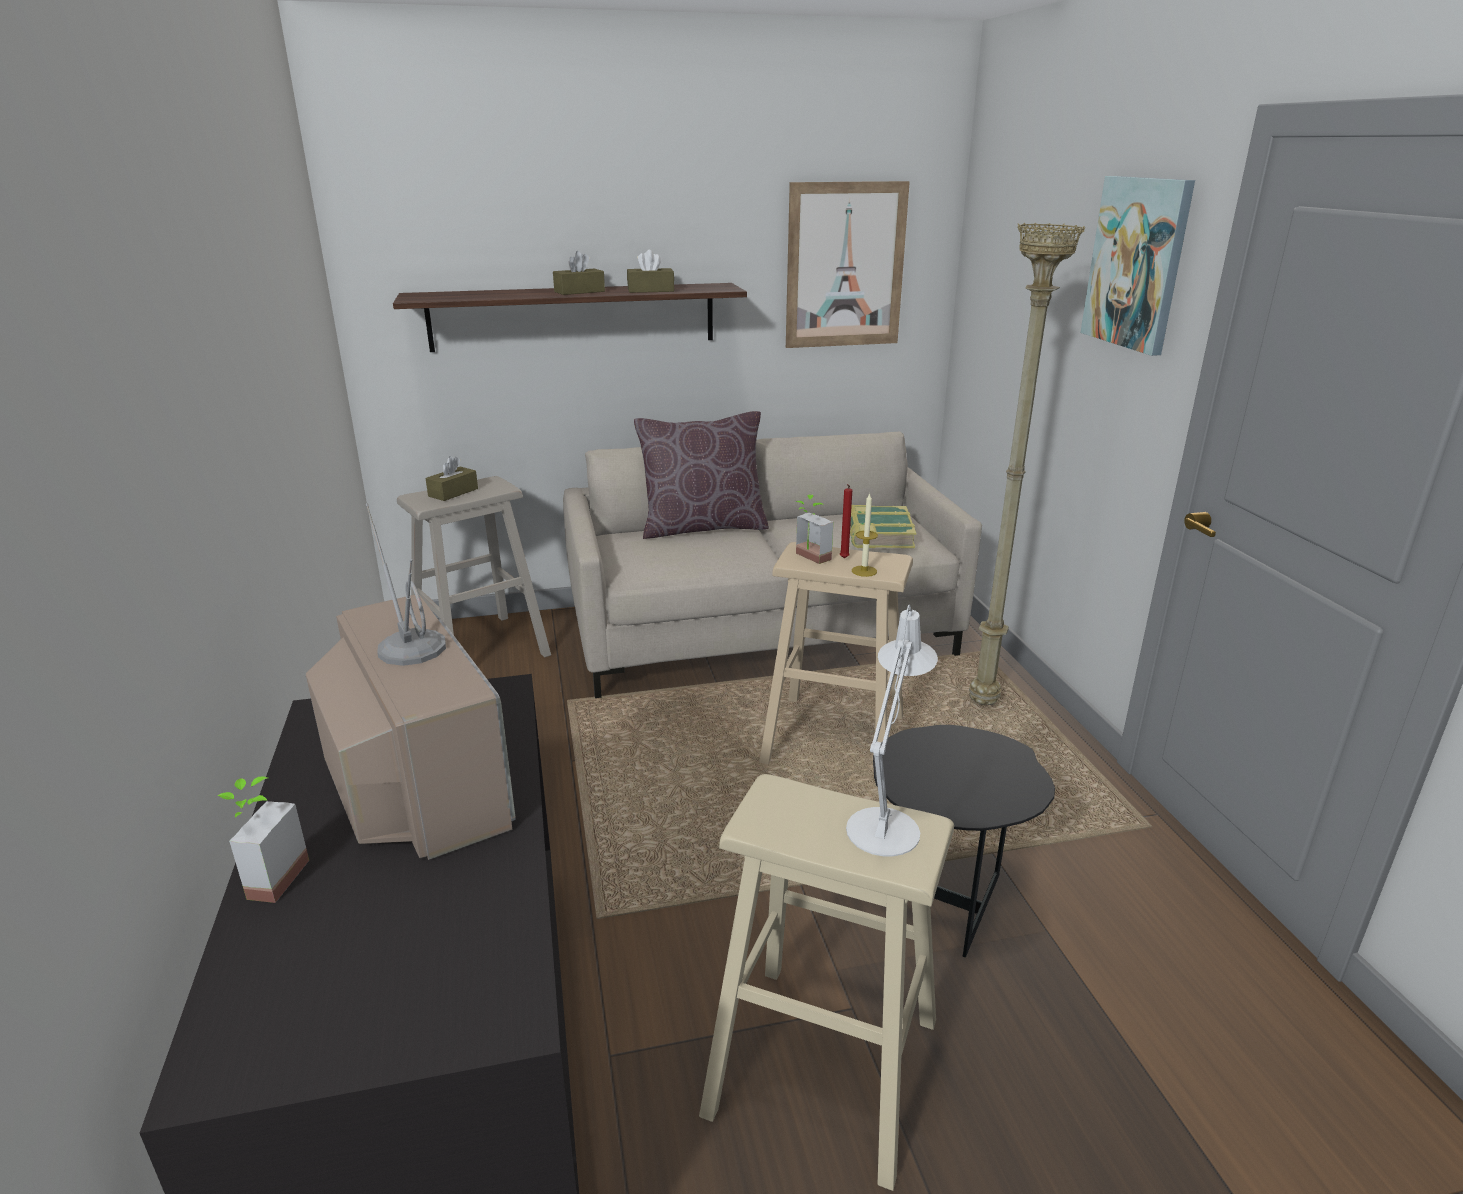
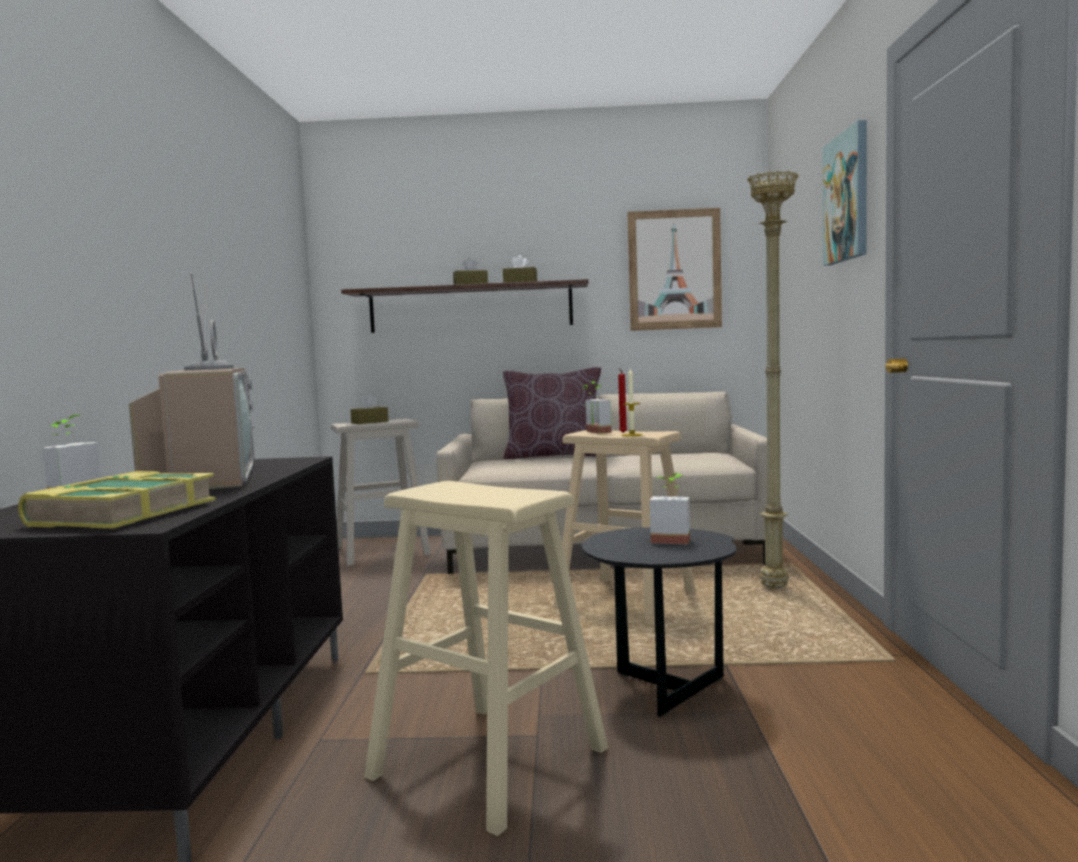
camera: 15 degrees right, 20 degrees down
(878, 534) = (692, 457): book -> book (122, 514)
(885, 824) = (513, 492): white table lamp -> none
(970, 761) = (671, 539): none -> potted plant

